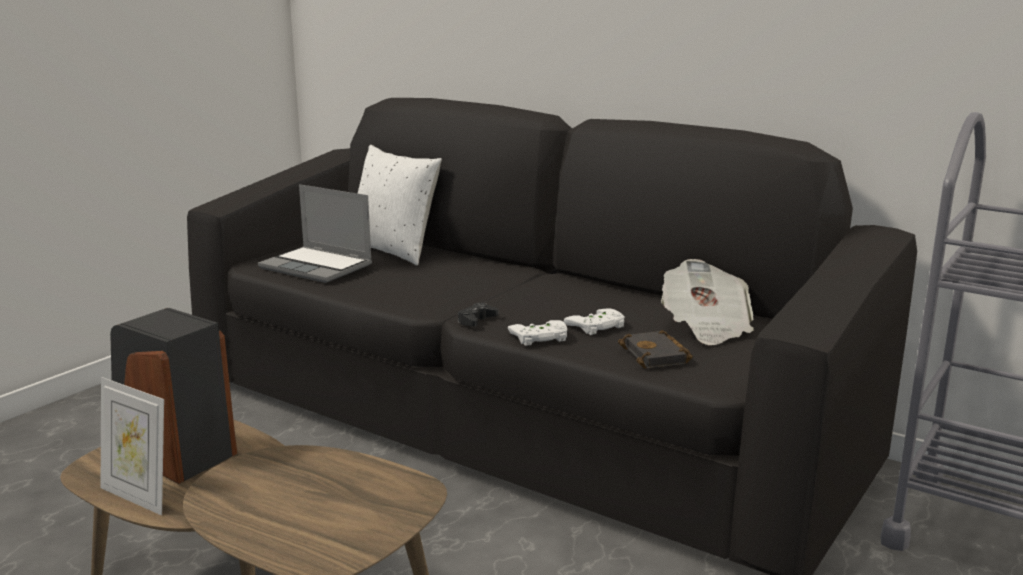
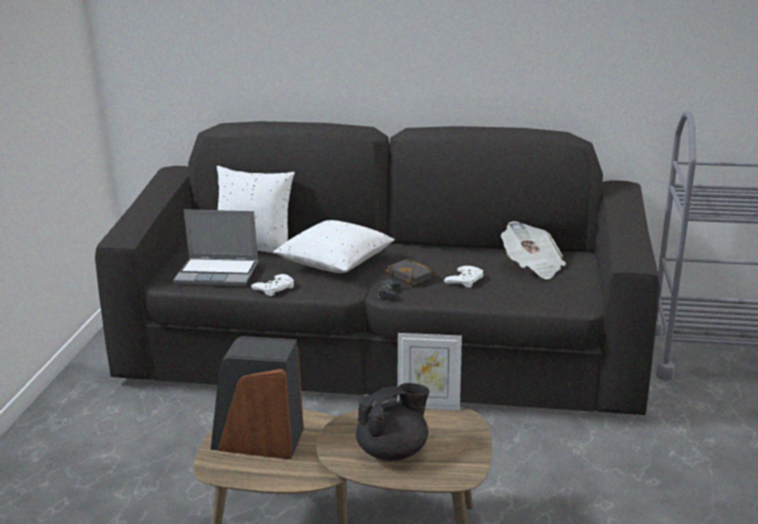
camera: 25 degrees left, 5 degrees up
(138, 496) = (275, 475): picture frame -> picture frame (428, 405)
(281, 505) = (393, 451): none -> black teapot
(458, 280) = (335, 263): none -> white pillow
(539, 337) = (444, 297): white game controller -> white game controller (275, 288)
(657, 356) = (527, 294): black book -> black book (412, 275)

